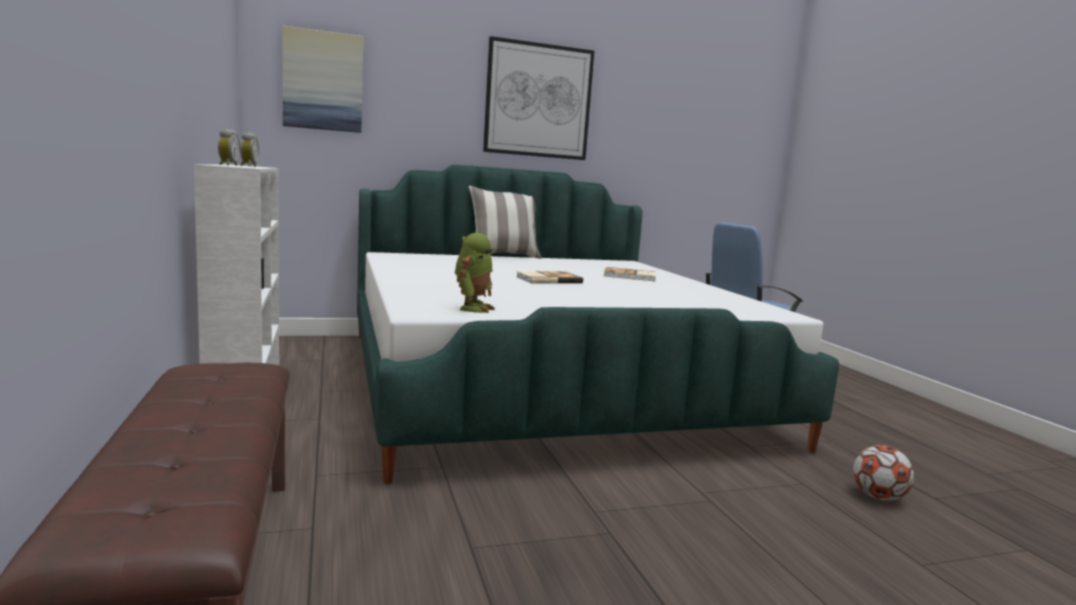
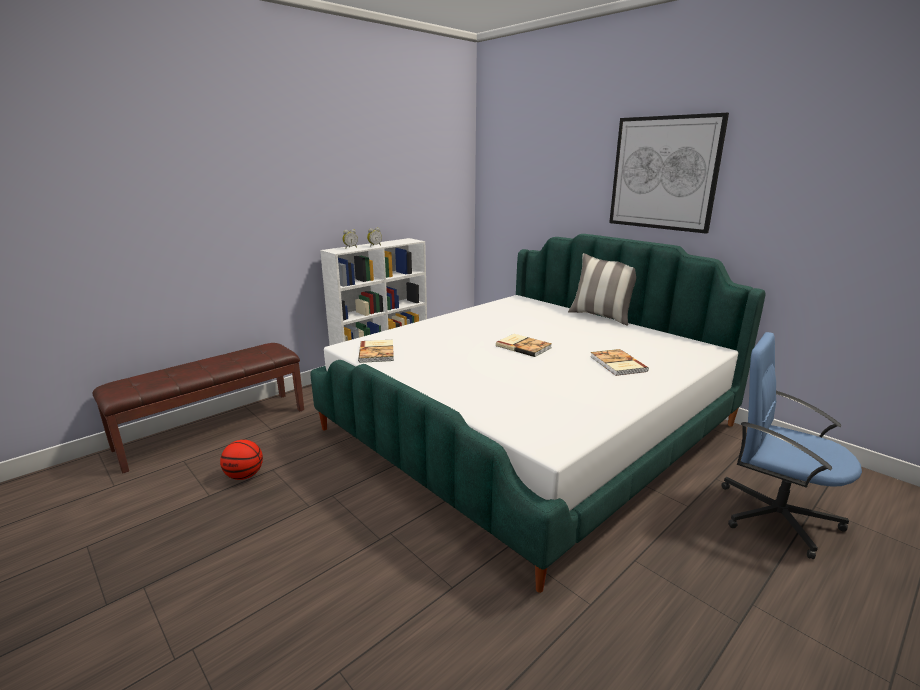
camera: 65 degrees right, 10 degrees up
(323, 81) = (512, 172): picture -> none
(464, 578) = (244, 475): none -> basketball
(473, 308) = (377, 352): toy robot -> book
(878, 497) = (463, 644): football -> none

